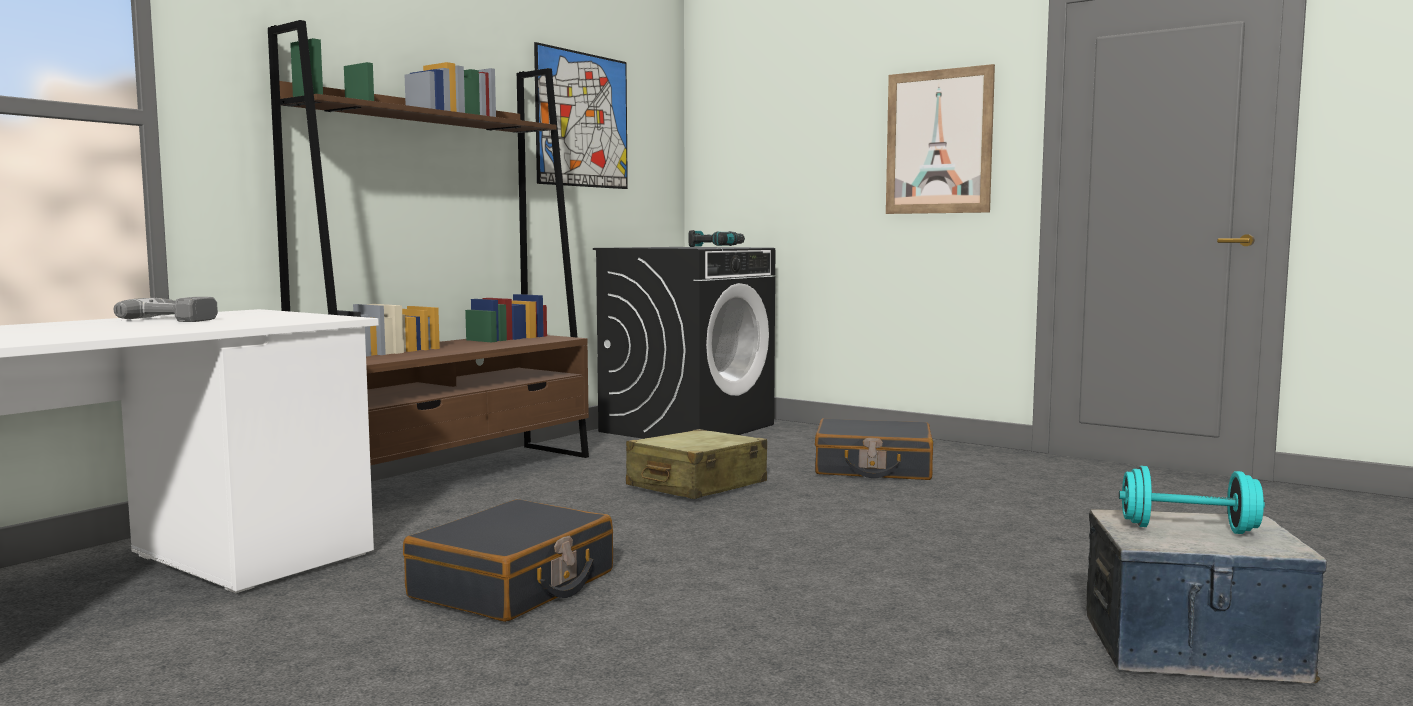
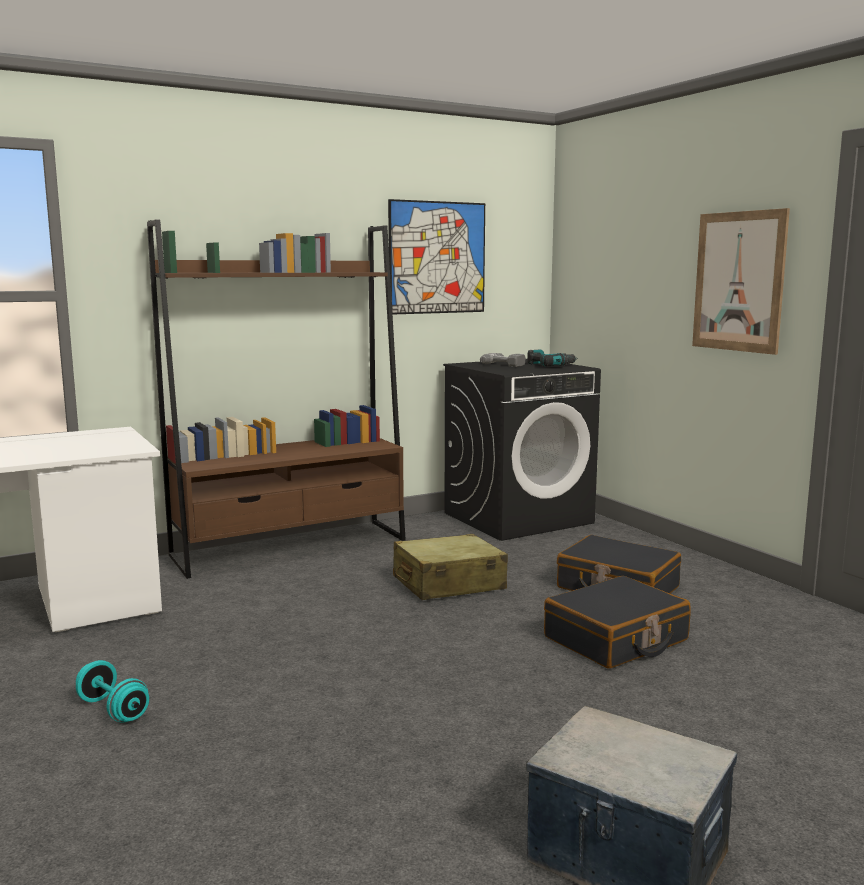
camera: 25 degrees right, 5 degrees up
(178, 319) = (49, 441): power drill -> power drill (506, 364)
(514, 585) = (210, 661): black suitcase -> black suitcase (616, 639)
(1188, 529) = (626, 751): turquoise dumbbell -> turquoise dumbbell (113, 709)

